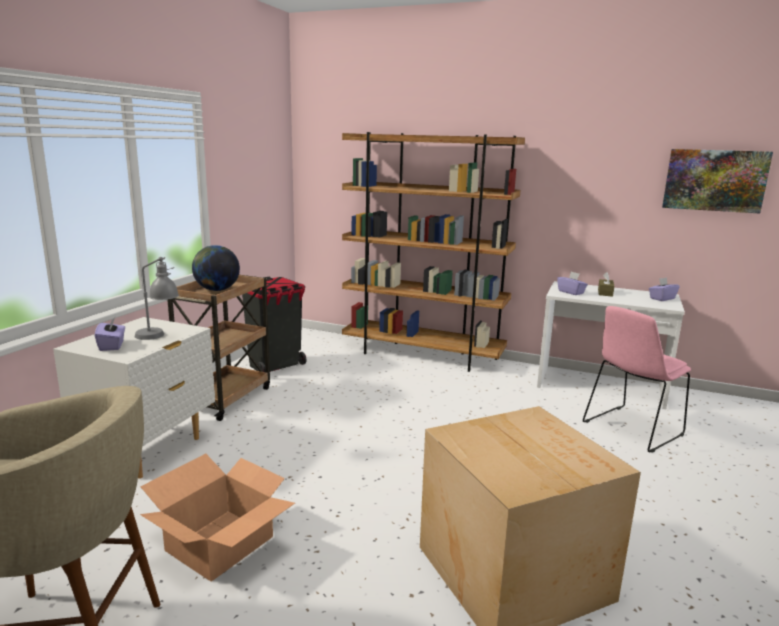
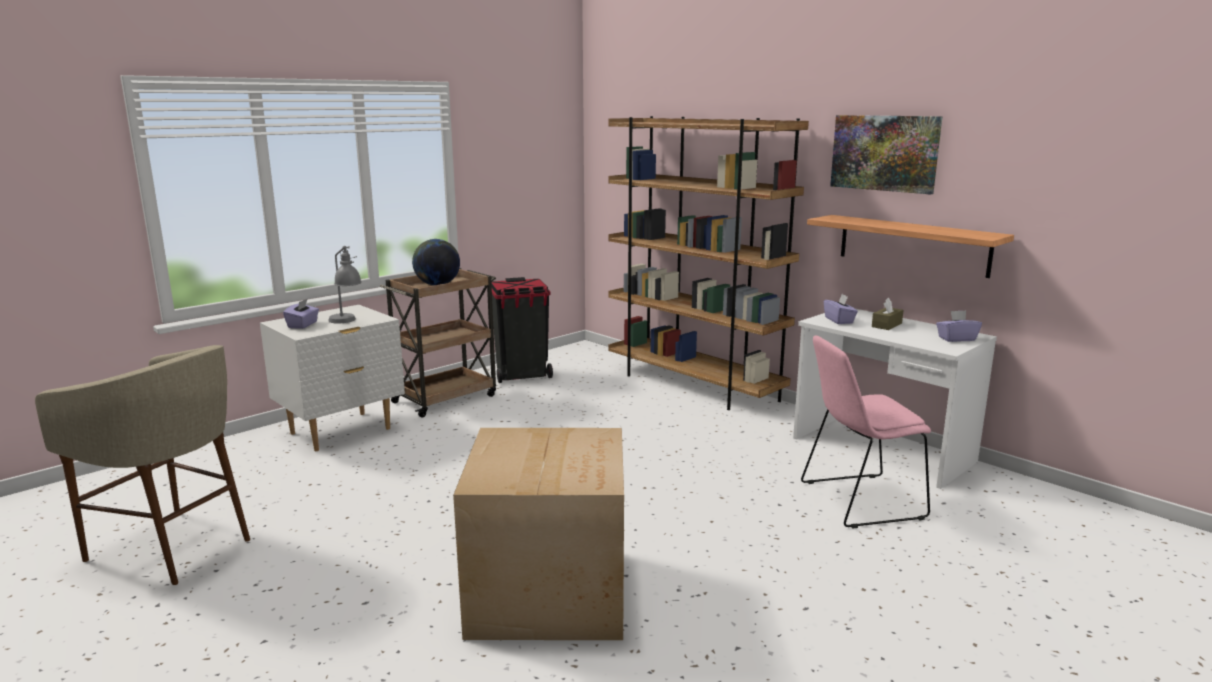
camera: 25 degrees right, 0 degrees up
(221, 544) = (329, 511): cardboard box -> none
(612, 231) = (913, 245): none -> shelf
(714, 180) = (1042, 178): picture -> picture (884, 153)

